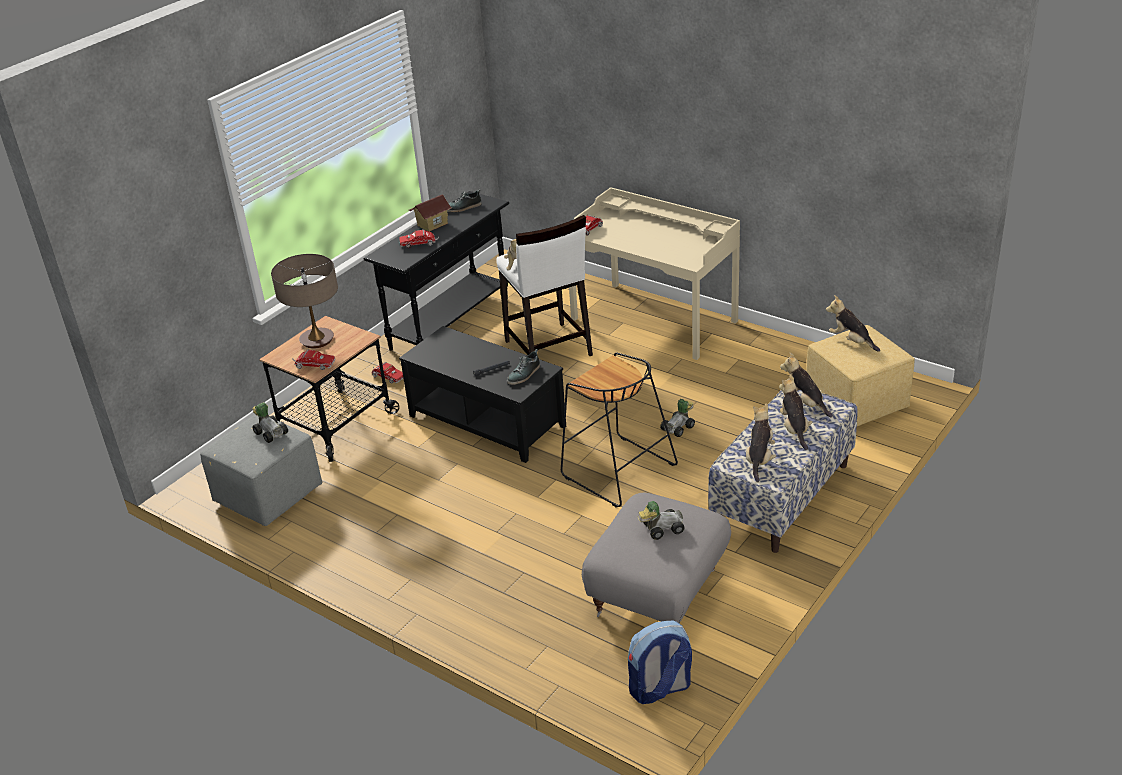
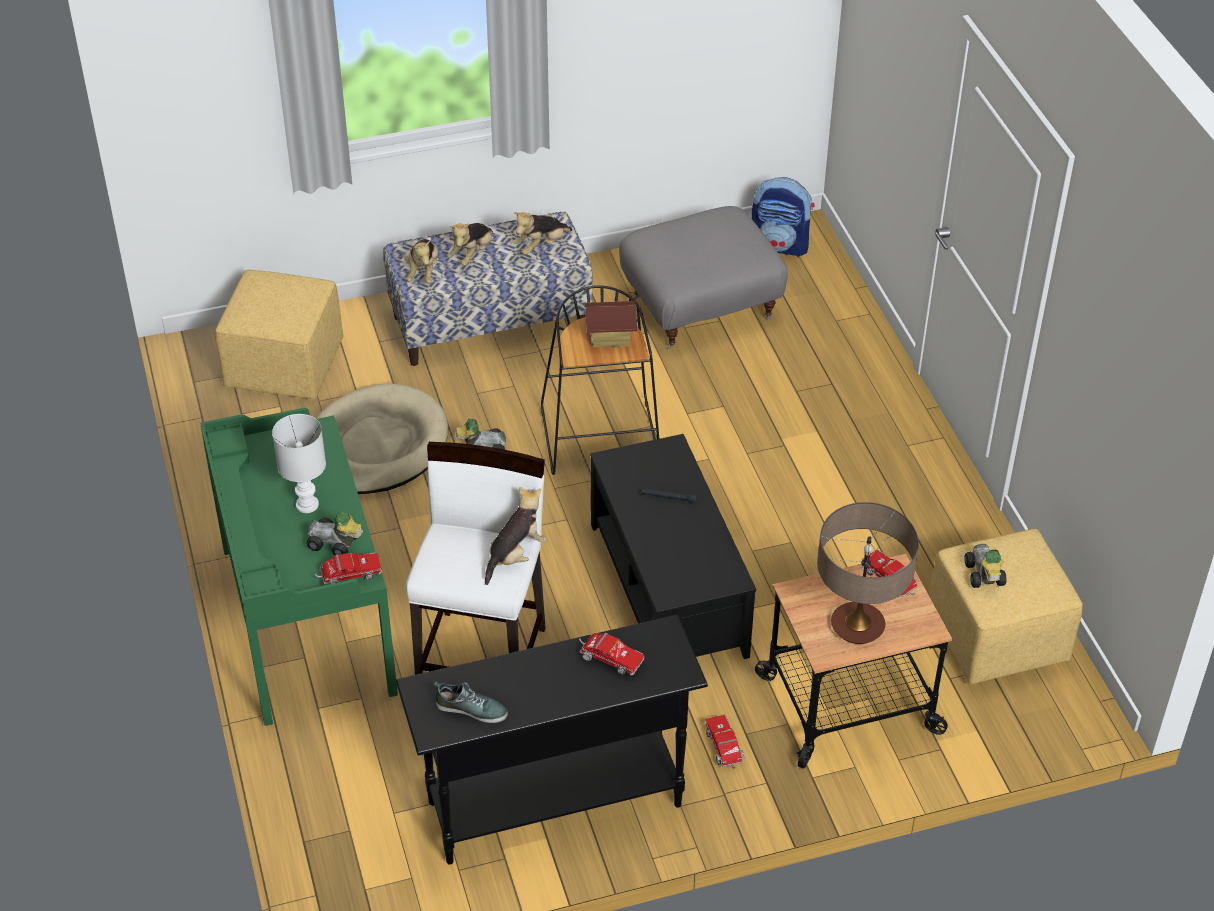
camera: 145 degrees left, 10 degrees up
(268, 495) = (996, 639): grey ottoman -> yellow ottoman
(432, 224) = (550, 696): toy house -> toy house (610, 337)
(524, 374) = (641, 468): shoe -> none
(649, 240) = (307, 504): none -> white table lamp
(654, 319) = (305, 620): beige desk -> green desk
(660, 529) = (696, 244): toy car -> toy car (336, 545)
(739, 397) = (376, 445): none -> beige dog bed
(851, 341) = (269, 315): plush toy -> none

